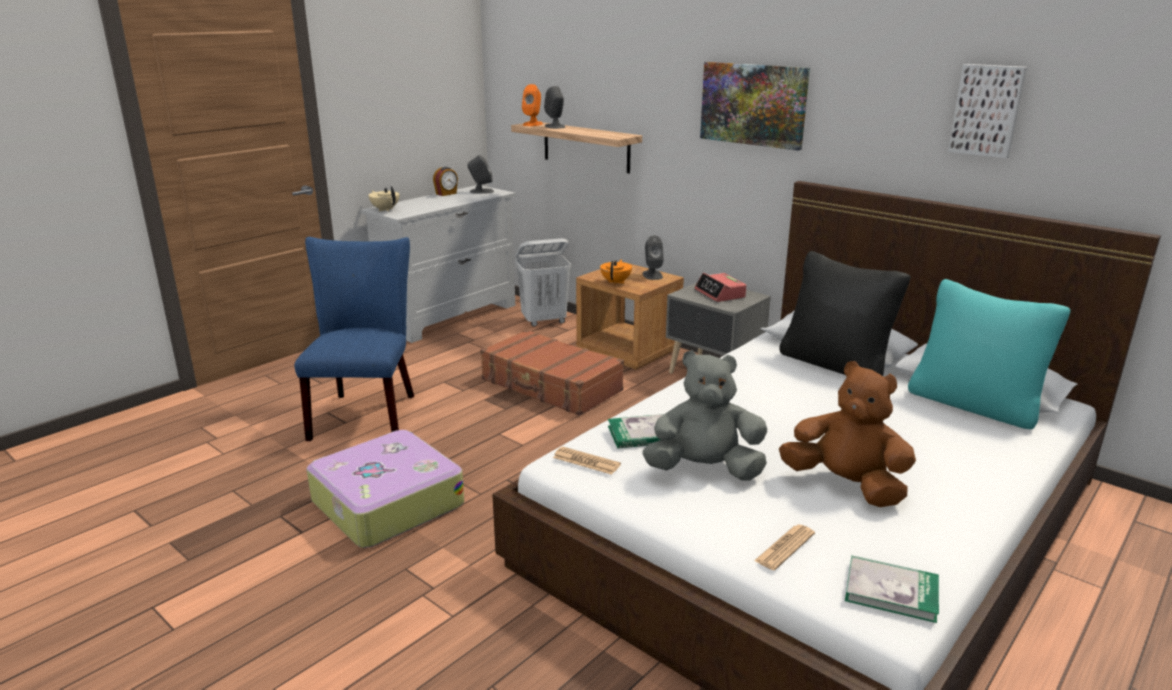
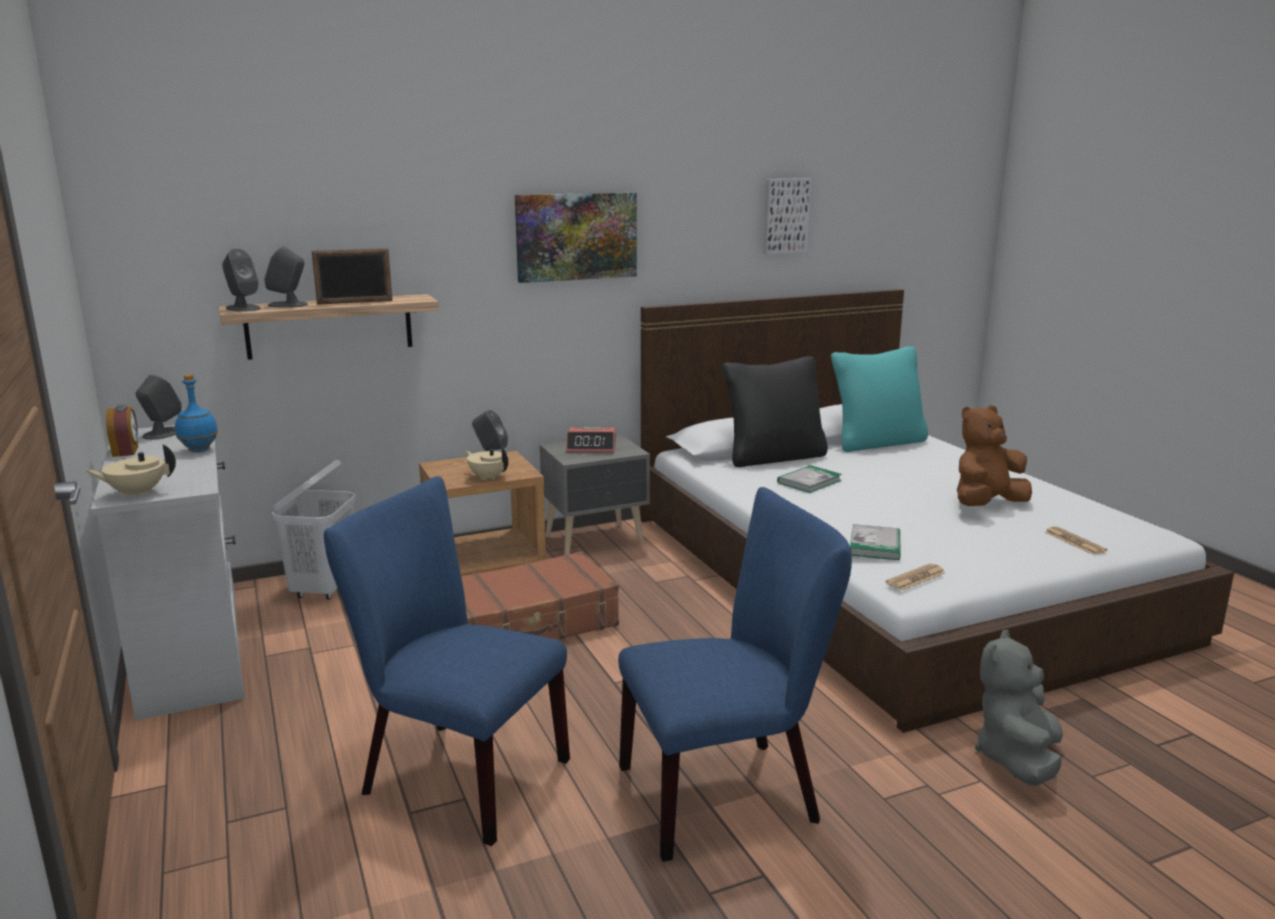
camera: 65 degrees left, 5 degrees down
(386, 503) = (730, 792): suitcase -> blue chair
(460, 202) = (198, 450): none -> blue bottle
(532, 124) = (243, 308): orange speaker -> grey speaker
(583, 131) = (355, 302): none -> picture frame
(616, 282) = (488, 477): orange teapot -> beige teapot
(704, 470) = (947, 539): grey plush toy -> grey plush toy (1017, 759)
(891, 591) = (1130, 527): book -> book (809, 481)

